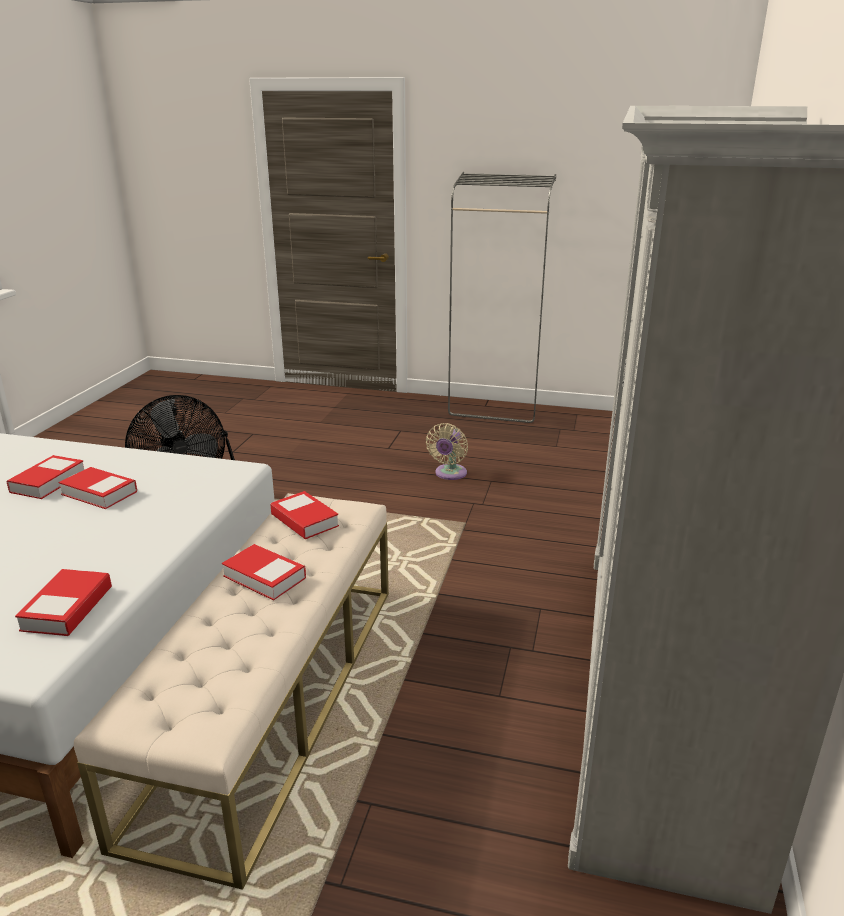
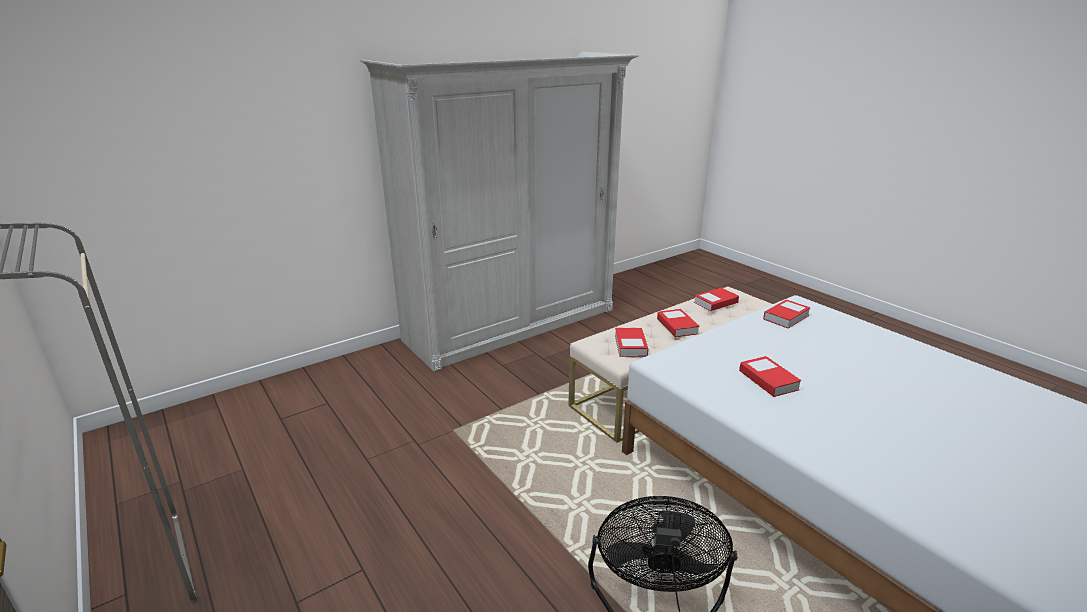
camera: 140 degrees left, 0 degrees up
(48, 482) = (812, 407): book -> book (715, 303)
(449, 474) = (380, 486): beige fan -> none

